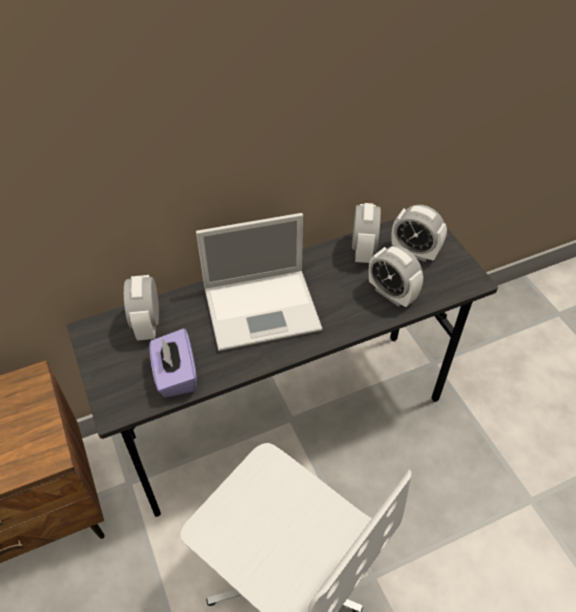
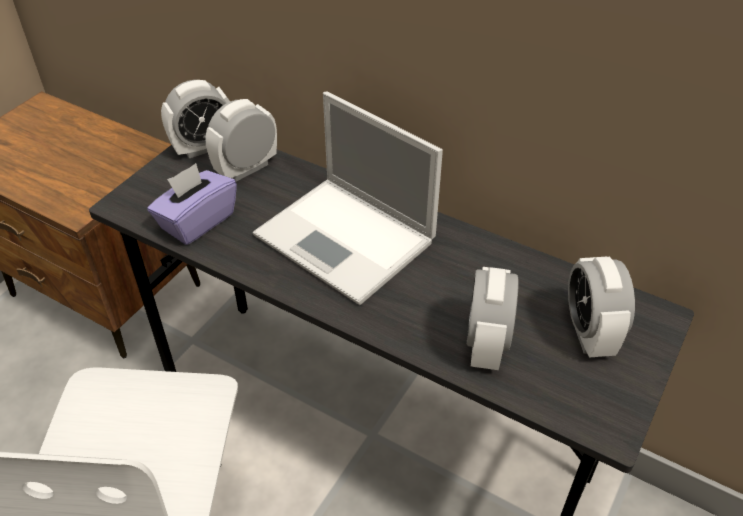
camera: 55 degrees right, 5 degrees down
(363, 251) = (531, 280): alarm clock -> alarm clock (204, 147)

